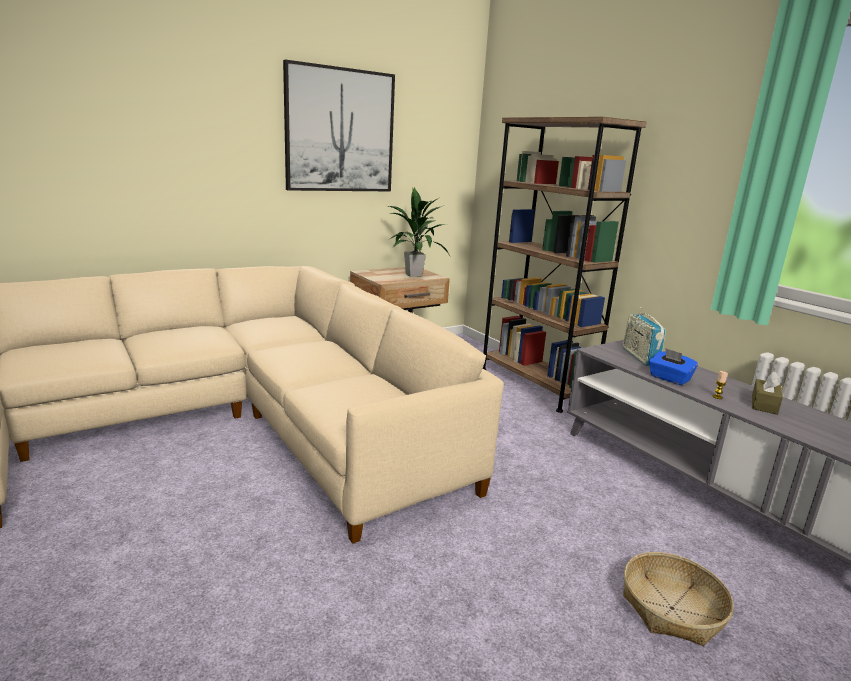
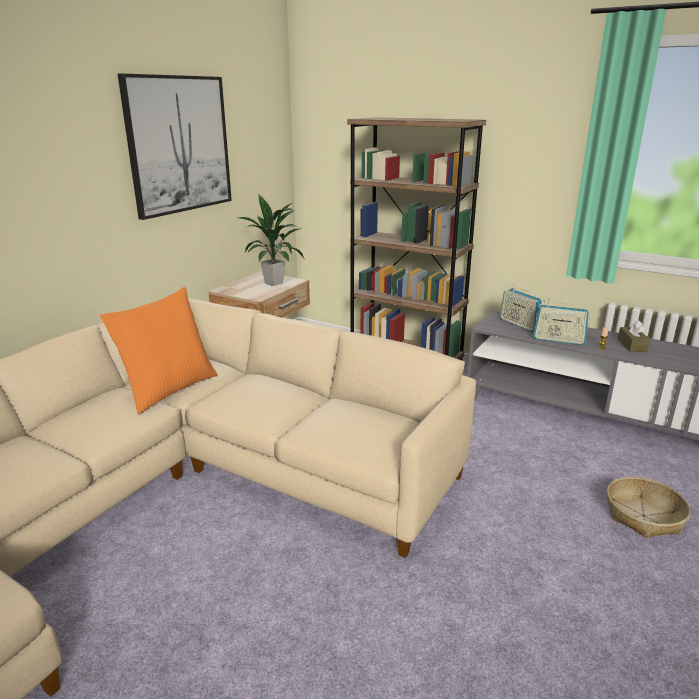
camera: 25 degrees left, 5 degrees up
(249, 335) = (169, 389): none -> orange pillow
(669, 379) = (558, 340): blue tissue box -> radio

